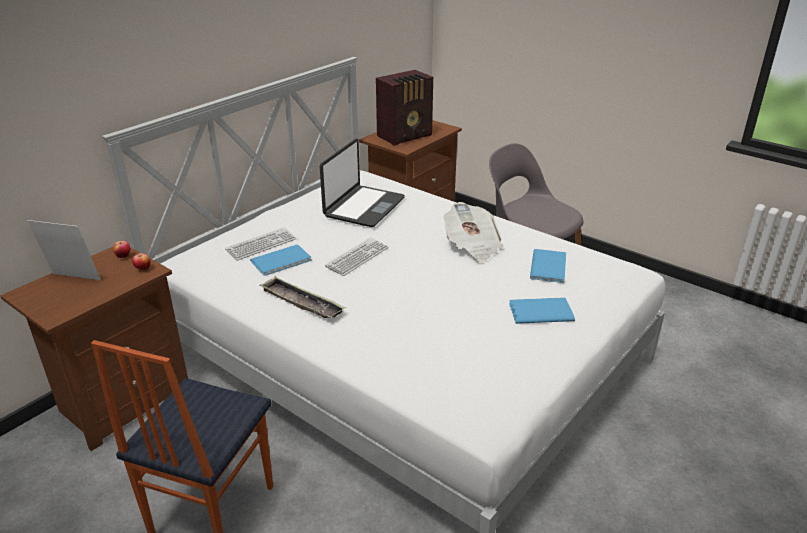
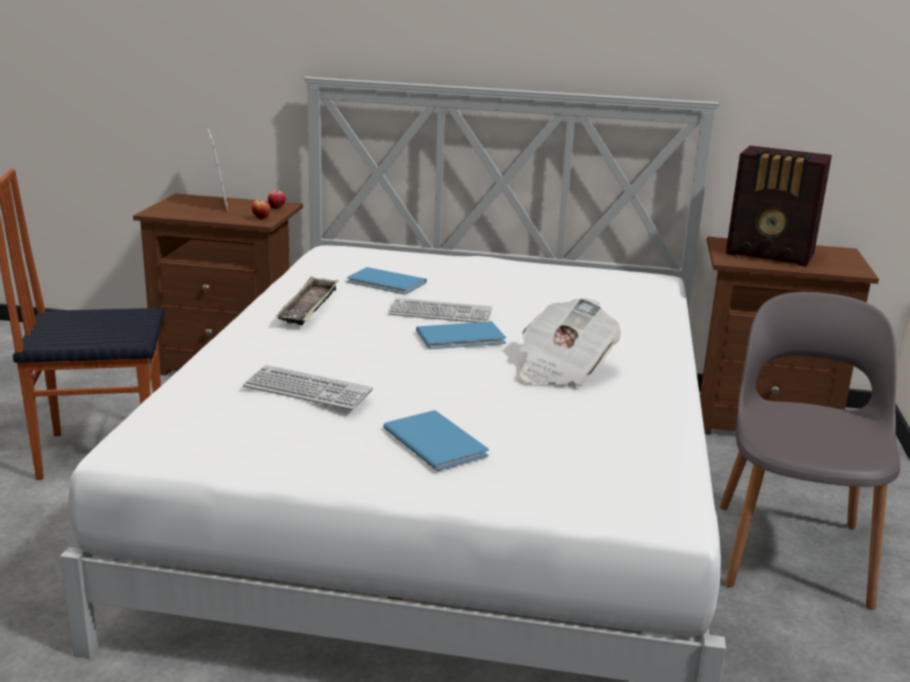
camera: 60 degrees right, 10 degrees down
(261, 245) = (409, 268): keyboard -> keyboard (307, 390)
(363, 207) = (569, 292): laptop -> none
(550, 266) = (580, 430): blue book -> blue book (463, 338)

